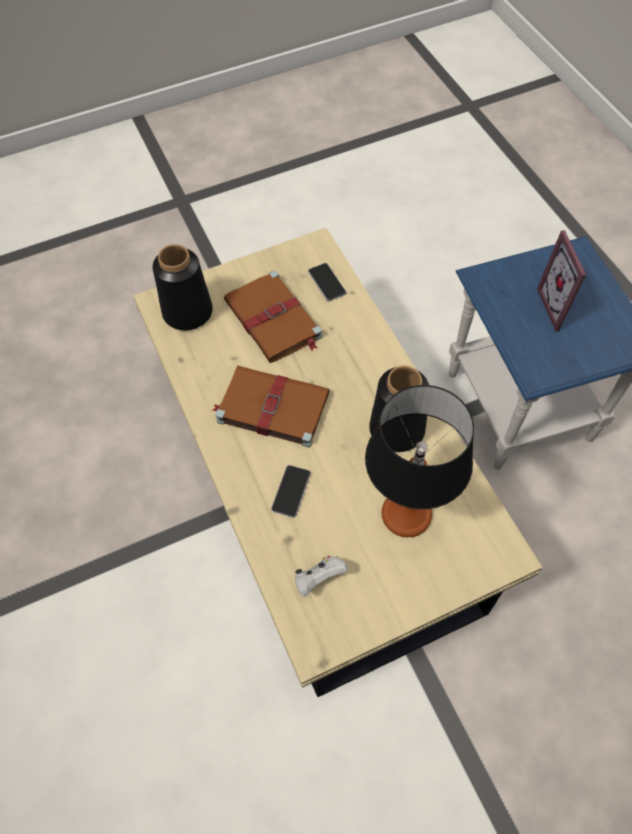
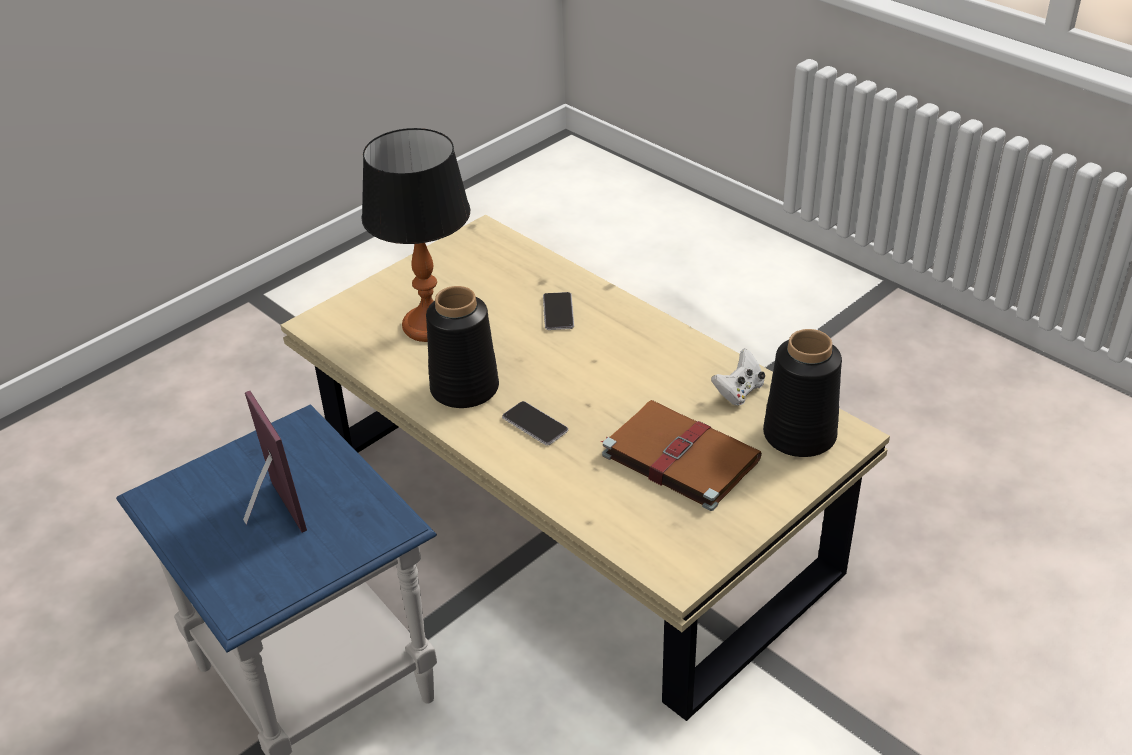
camera: 160 degrees right, 20 degrees down
(271, 407) = (623, 370): brown book -> none
(319, 579) = (499, 266): white game controller -> white game controller (739, 392)
(326, 283) = (633, 524): phone -> phone (535, 424)

